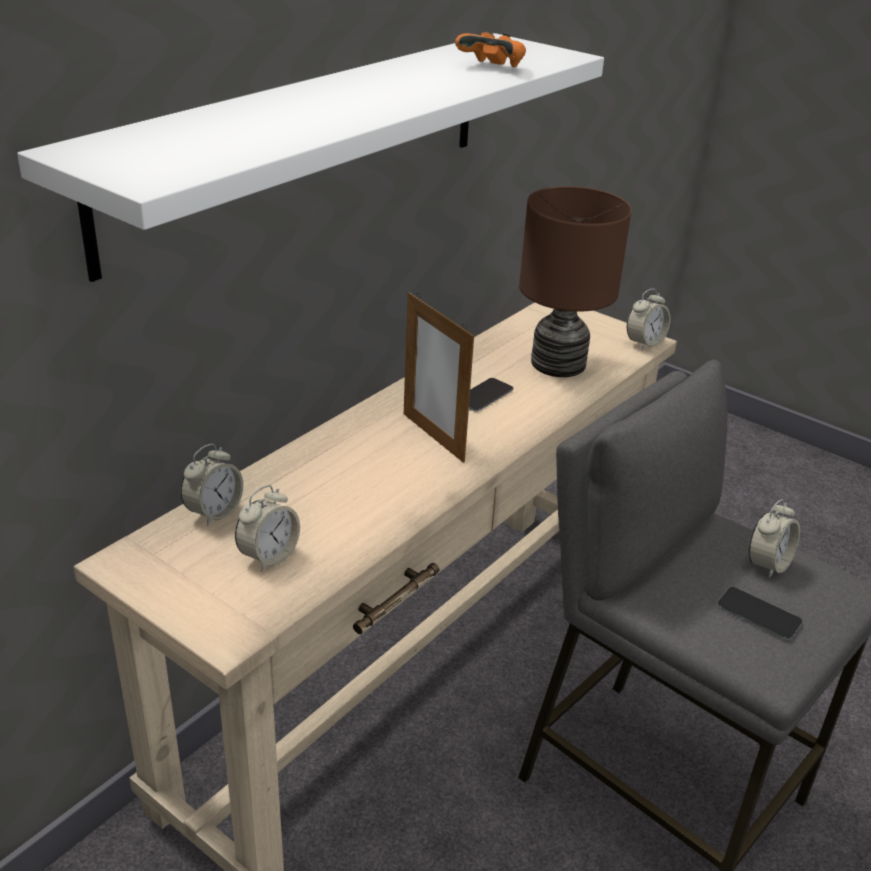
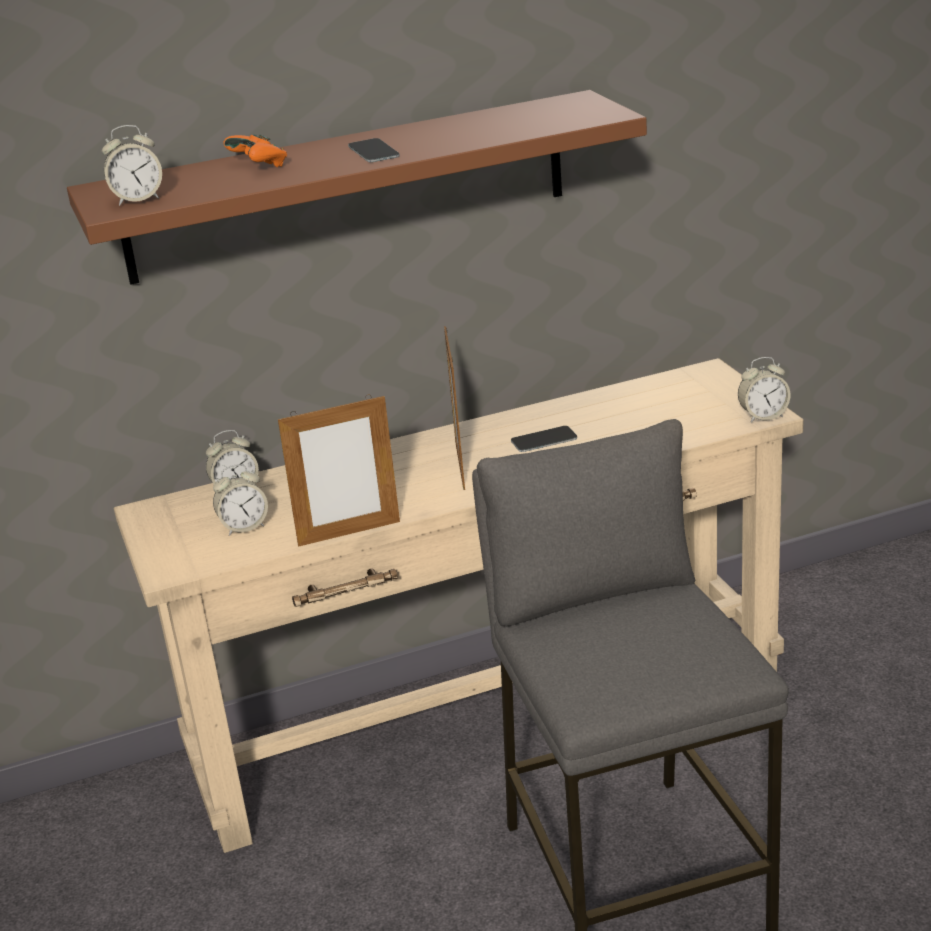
camera: 35 degrees right, 5 degrees down
(306, 142) = (347, 187): white shelf -> brown shelf
(396, 537) = (349, 533): none -> picture frame
(493, 67) = (515, 126): orange game controller -> orange game controller (260, 166)
(558, 363) = (648, 423): brown table lamp -> none
(758, 614) = (620, 664): phone -> phone (373, 151)
(767, 564) = (679, 630): alarm clock -> alarm clock (138, 199)

